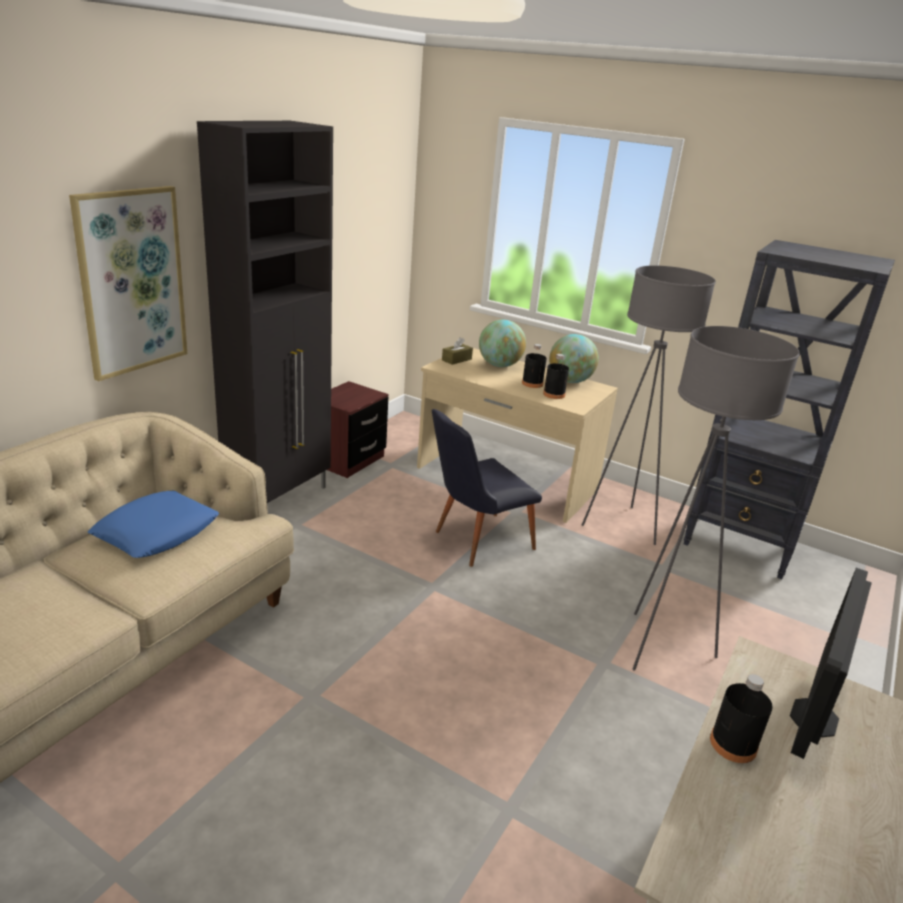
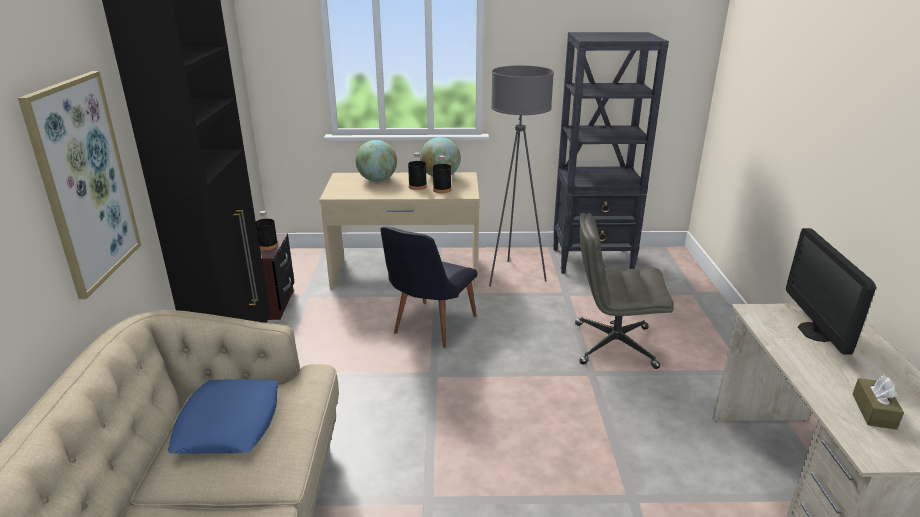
camera: 30 degrees left, 0 degrees up
(456, 359) = (339, 185): brown tissue box -> brown tissue box (873, 411)
(663, 646) = (613, 345): grey floor lamp -> grey office chair
(733, 744) = (804, 367): black bottle -> black bottle (268, 246)

